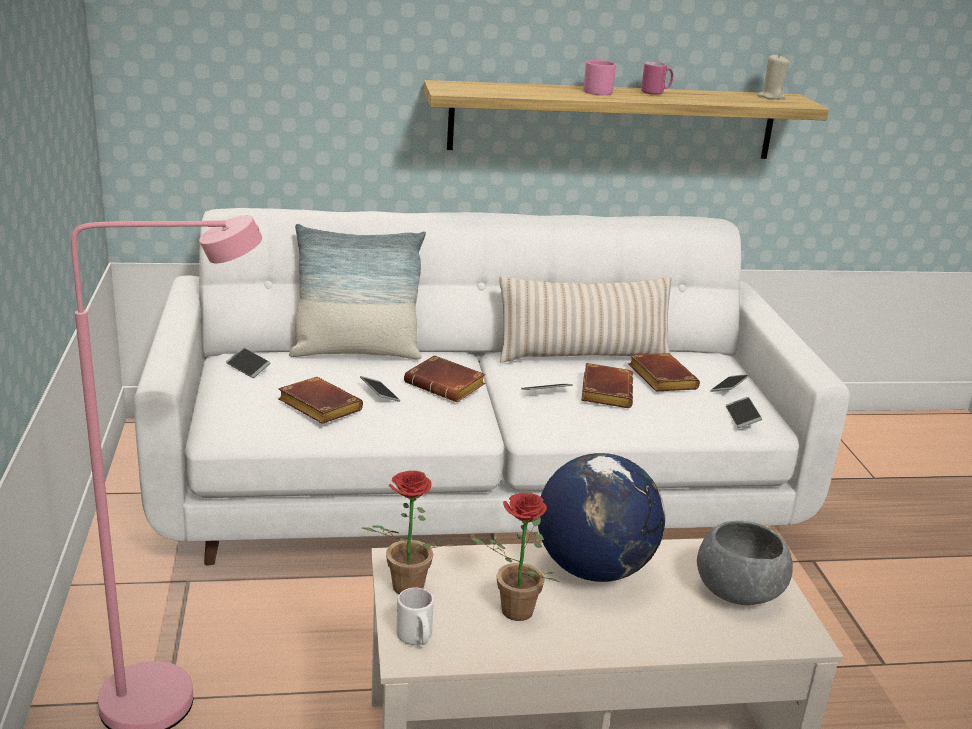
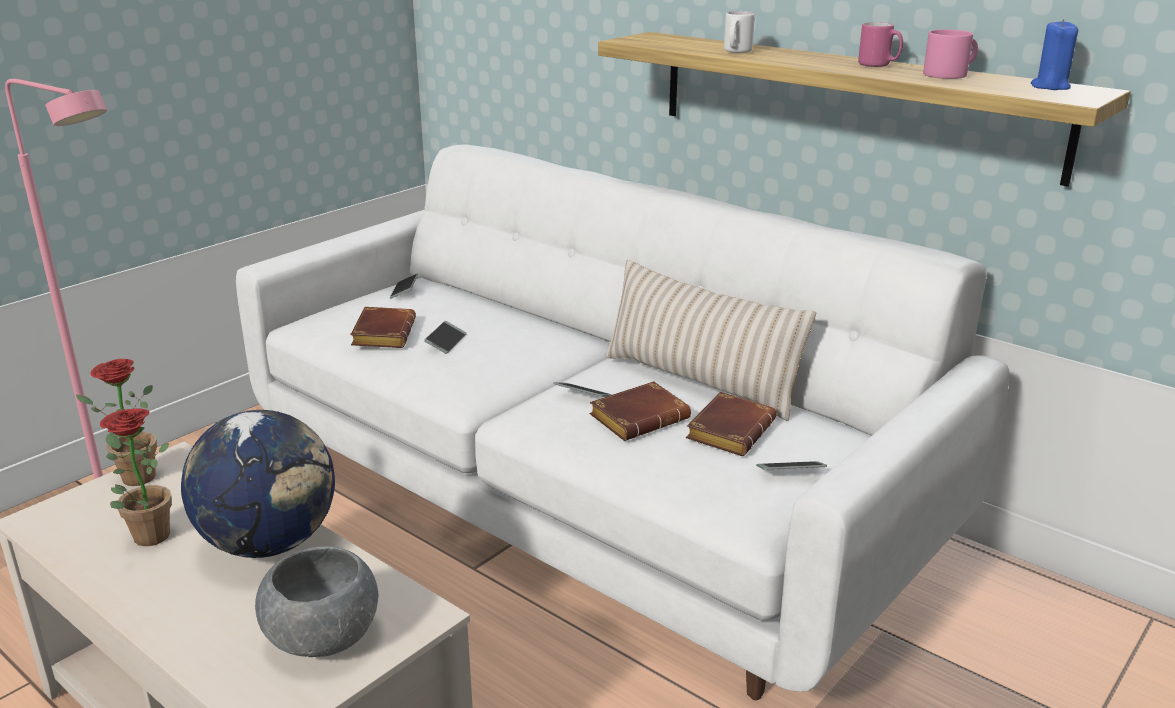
camera: 50 degrees right, 0 degrees up
(356, 352) = (506, 307): pillow -> none
(416, 639) = (61, 512): white mug -> white mug (736, 52)
(447, 385) = (511, 357): brown book -> none
(598, 91) = (805, 56): pink mug -> pink mug (950, 74)
(742, 417) = (733, 504): phone -> none
(771, 97) = (1050, 87): beige candle -> blue candle

